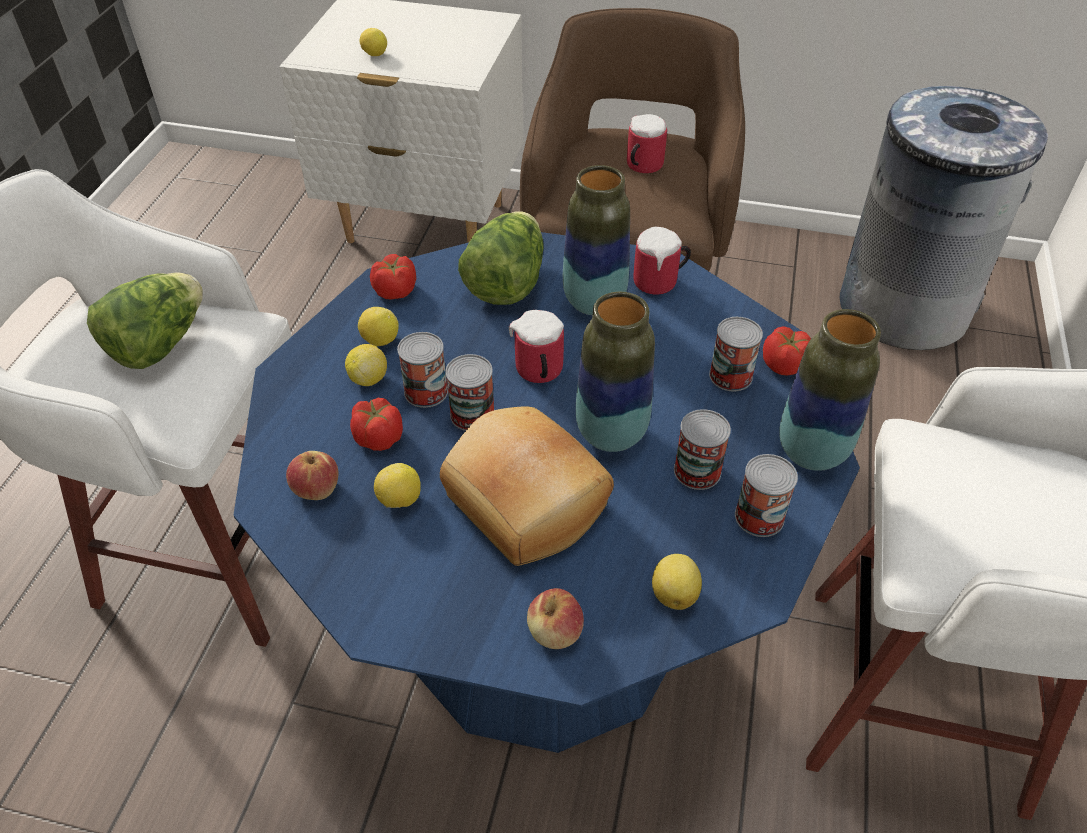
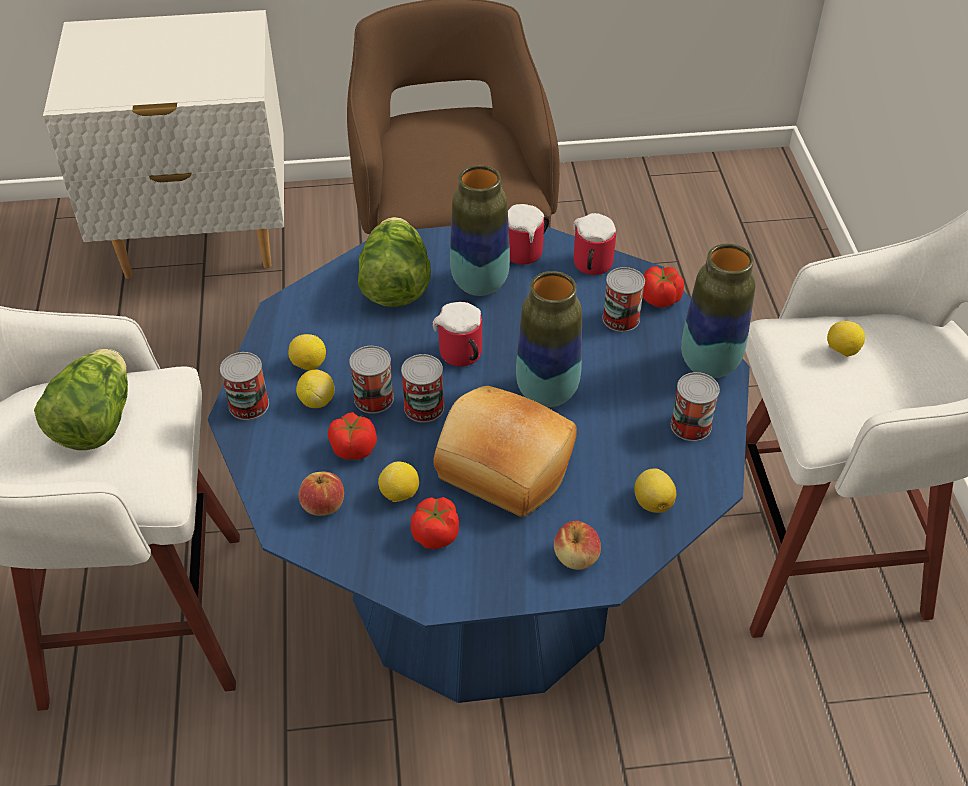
camera: 20 degrees left, 0 degrees up
(374, 54) = (138, 83): lemon -> lemon (841, 351)
(396, 291) = (298, 316): tomato -> tomato (436, 534)
(640, 166) = (458, 146): mug -> mug (590, 266)
(697, 471) = (628, 403): can -> can (249, 405)
(902, 307) = (691, 216): grey trash can -> none

